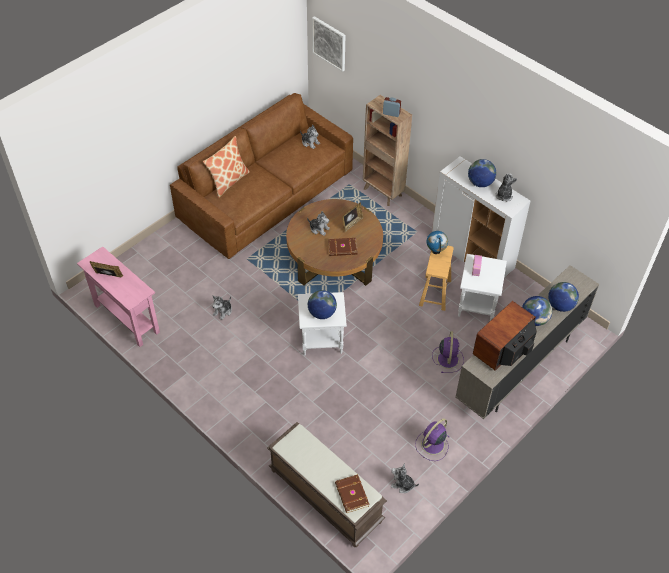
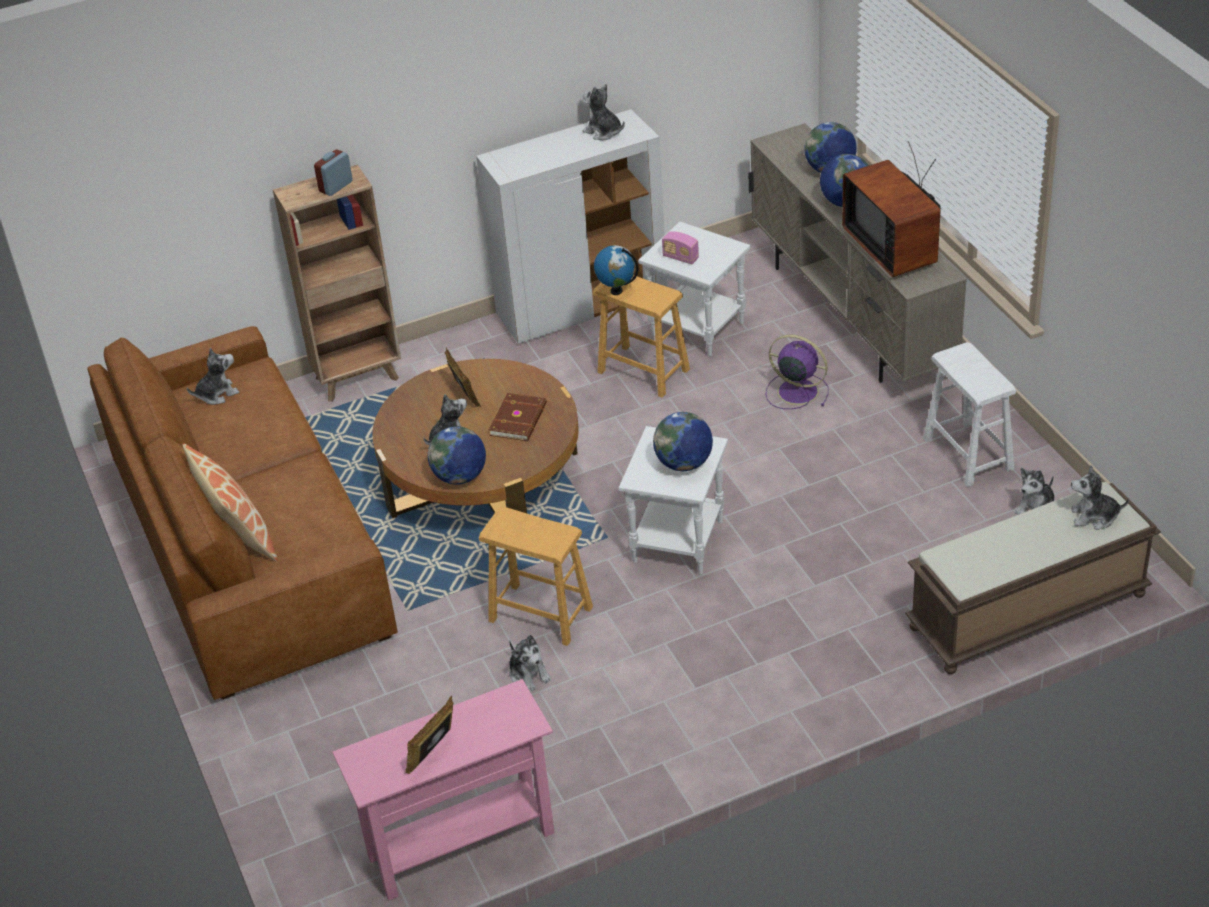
camera: 65 degrees left, 10 degrees down
(259, 304) = (541, 614): none -> brown stool
(329, 43) = (103, 197): picture -> none
(351, 495) = (1094, 517): brown book -> plush toy
(432, 445) = (968, 454): purple fan -> white stool
(480, 183) = (557, 149): globe -> globe (460, 477)

